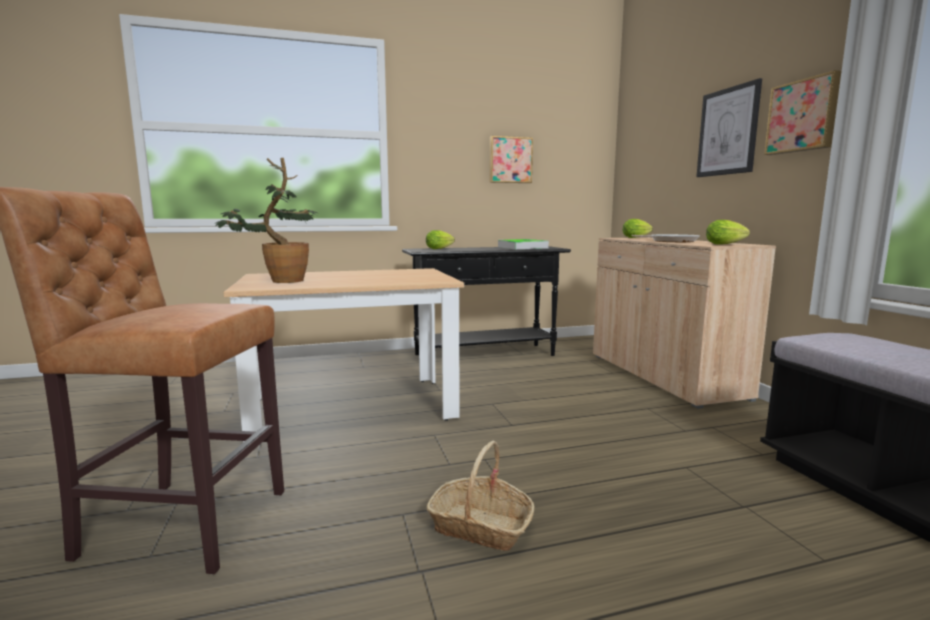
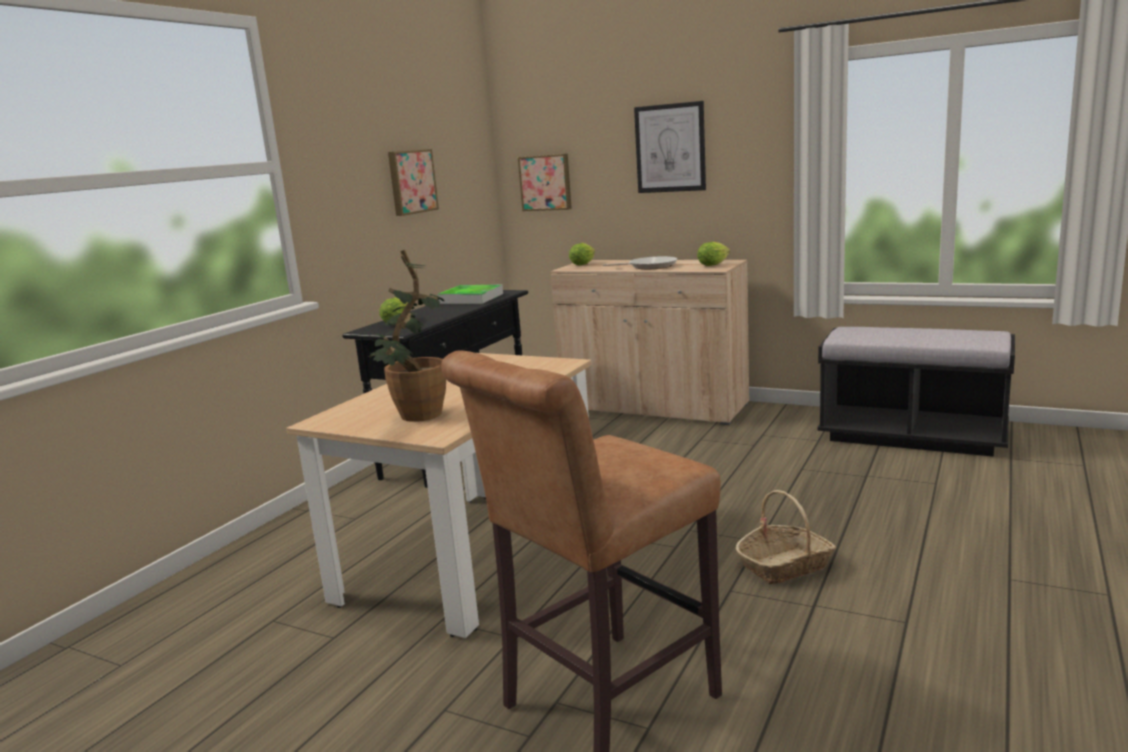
camera: 45 degrees left, 5 degrees up
(803, 116) = (752, 142): picture -> picture (546, 182)

